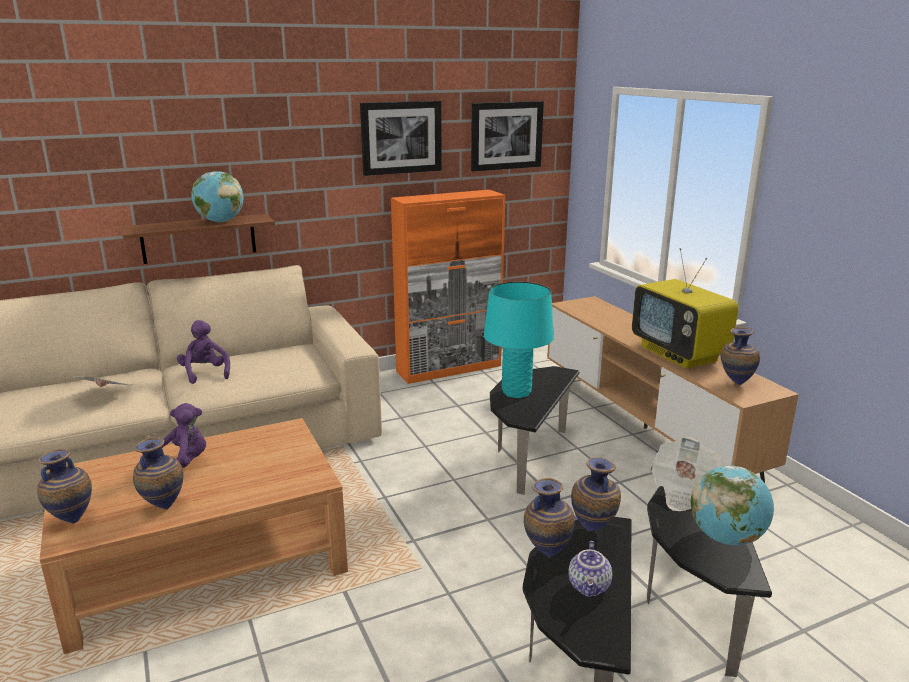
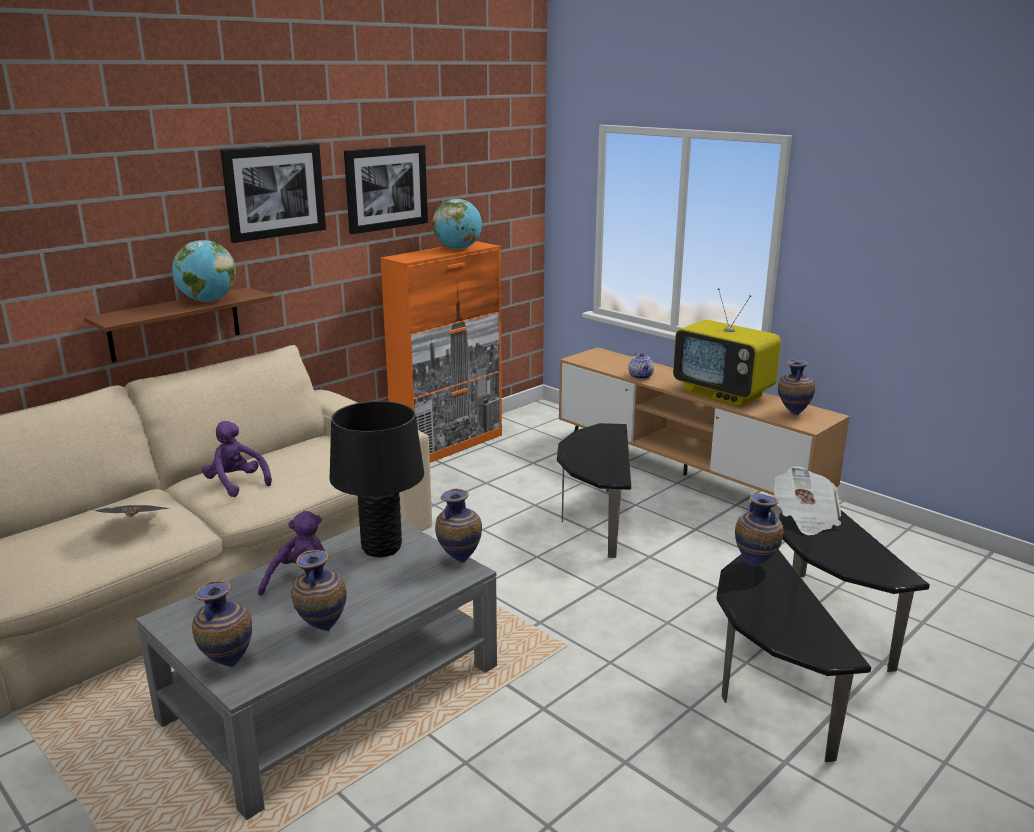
camera: 20 degrees left, 0 degrees up
(207, 562) = (334, 691): brown coffee table -> grey coffee table
(269, 447) = (381, 548): none -> black table lamp
(506, 135) = (486, 180): picture -> picture (274, 191)
(516, 392) = (584, 454): turquoise table lamp -> none
(546, 553) = (732, 592): vase -> vase (459, 559)
(590, 587) = (791, 611): teapot -> teapot (641, 376)
(726, 538) = (866, 549): globe -> globe (458, 249)

